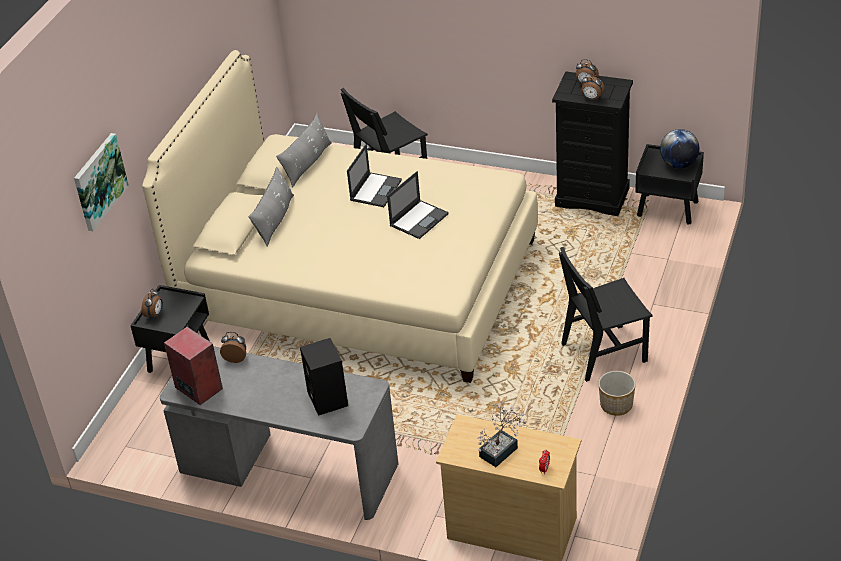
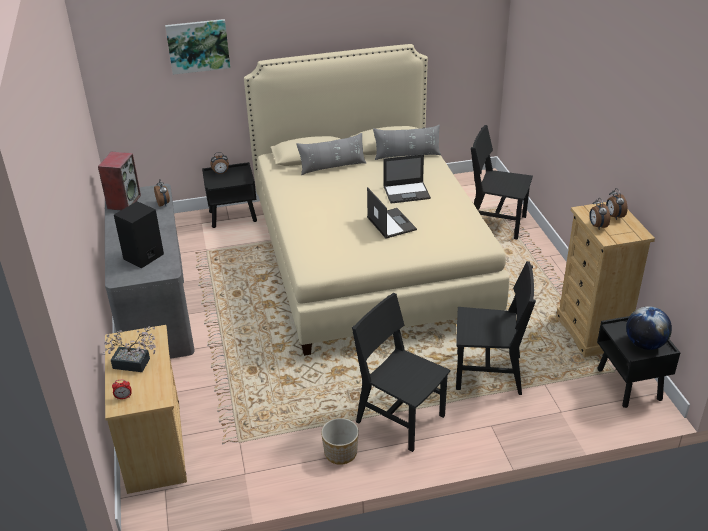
camera: 55 degrees right, 5 degrees down
(419, 219) = (391, 223): laptop -> laptop turned 120 degrees counterclockwise
(591, 277) = (488, 373): none -> black chair
(592, 197) = (592, 332): black dresser -> beige dresser

